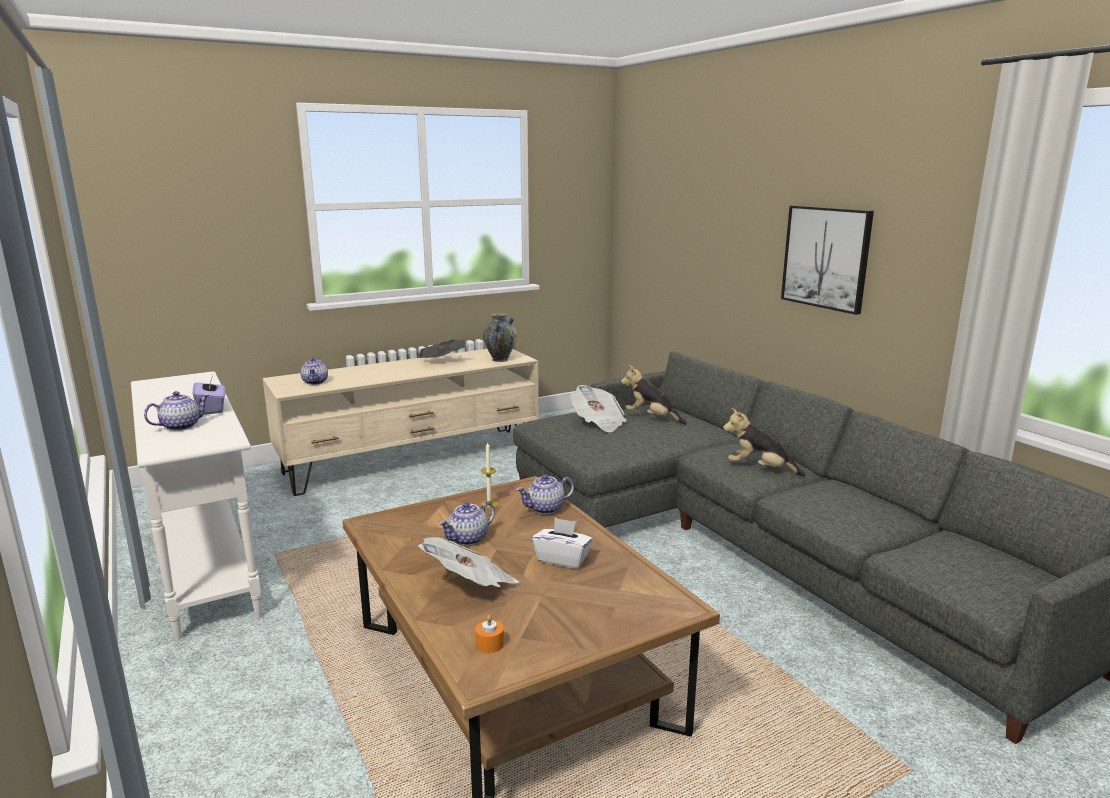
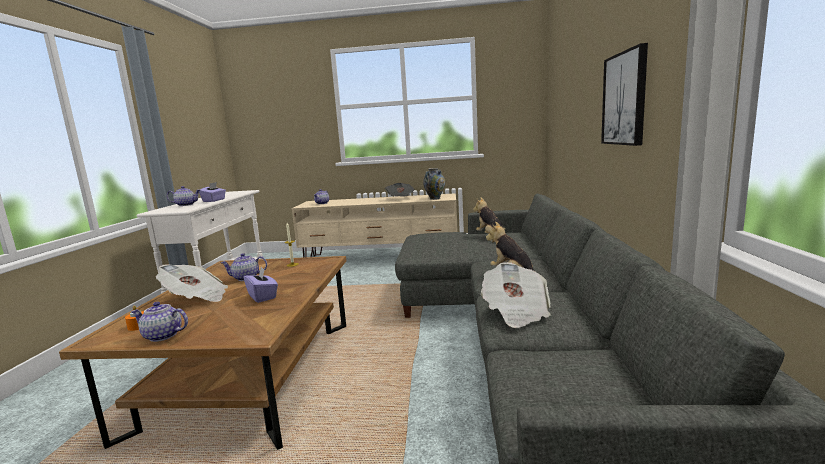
camera: 35 degrees right, 5 degrees down
(545, 509) = (312, 271): teapot -> teapot (162, 336)
(562, 559) = (263, 296): white tissue box -> purple tissue box
(598, 423) = (449, 237): newspaper -> newspaper (515, 312)

